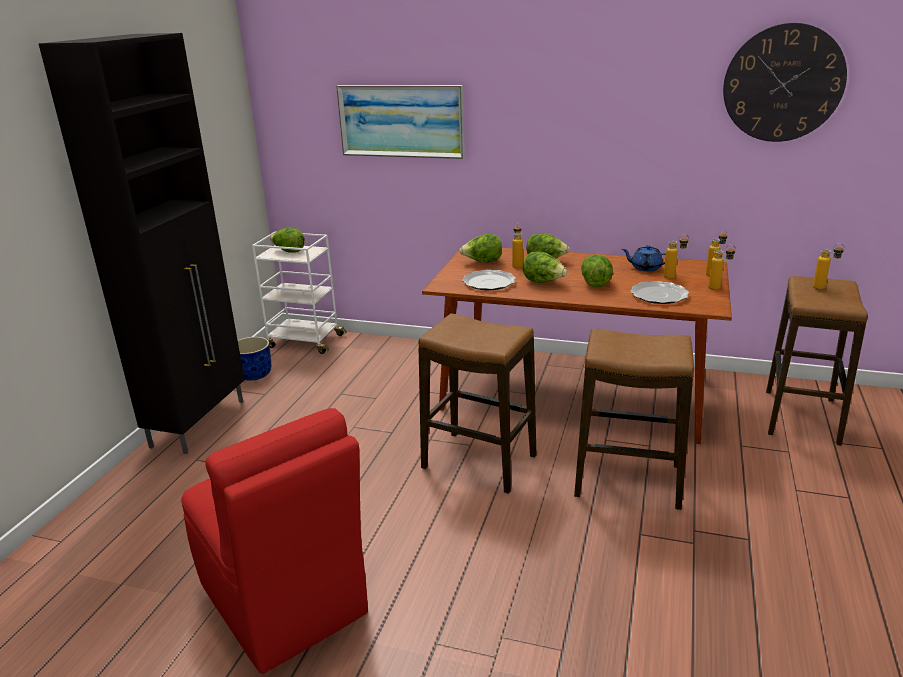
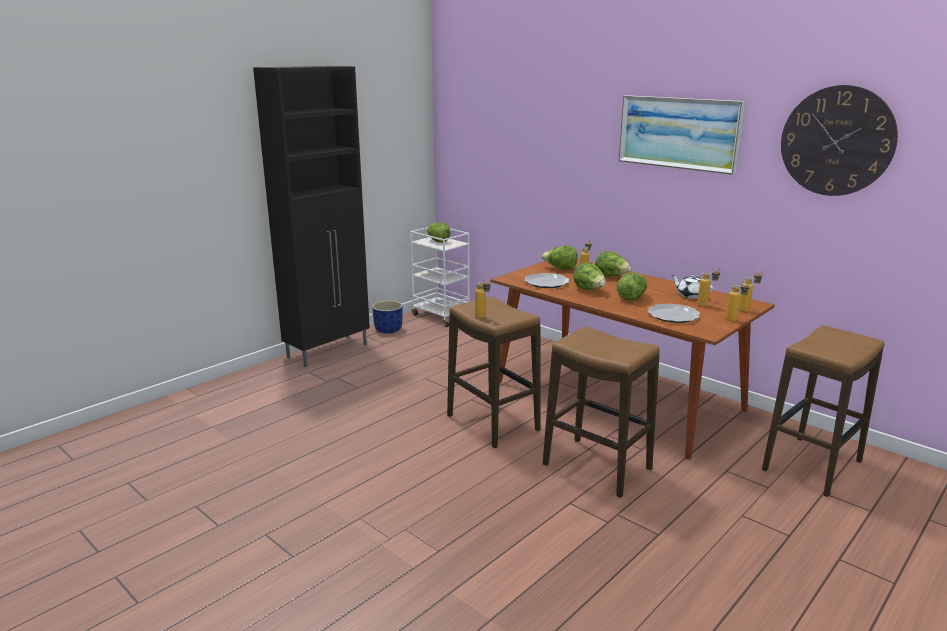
camera: 25 degrees right, 5 degrees down
(284, 601) = (290, 465): red chair -> none
(401, 121) = (529, 147): picture -> picture (678, 133)
(645, 268) = (690, 295): blue teapot -> white teapot
(824, 288) = (840, 339): bottle -> bottle (483, 318)

